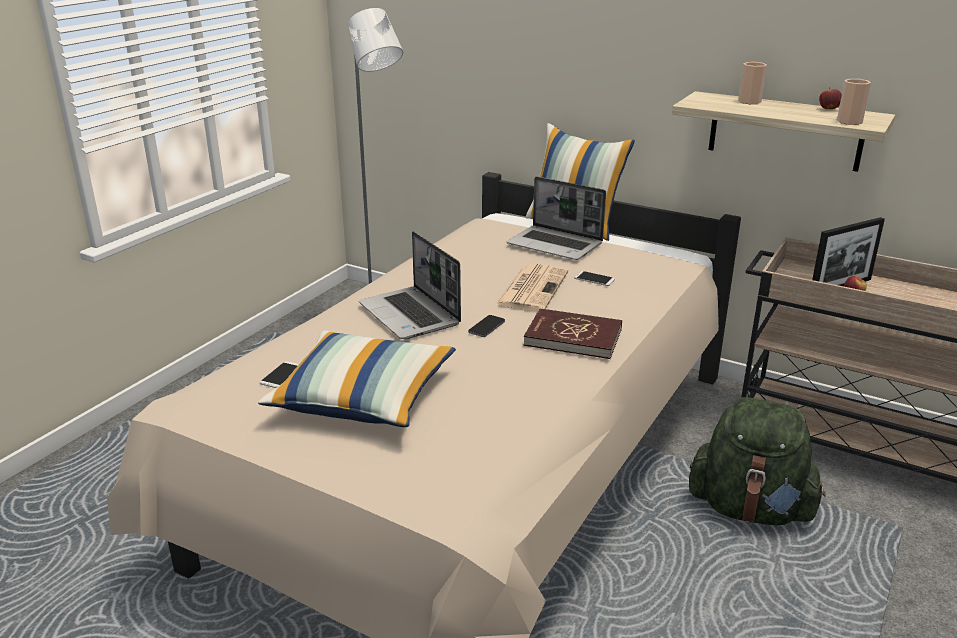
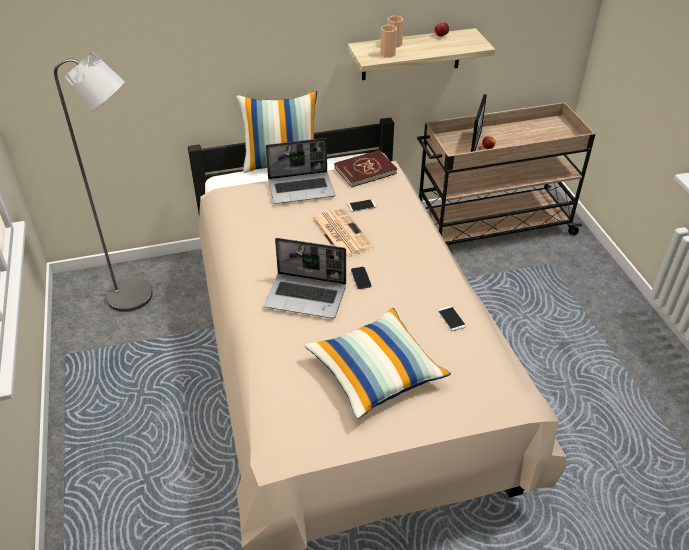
camera: 45 degrees left, 15 degrees up
(282, 375) = (307, 390): phone -> phone (451, 318)
(573, 337) = (412, 257): red book -> red book (365, 170)
(750, 509) = (486, 295): green backpack -> none
(849, 122) = (468, 45): cup -> cup (387, 53)

